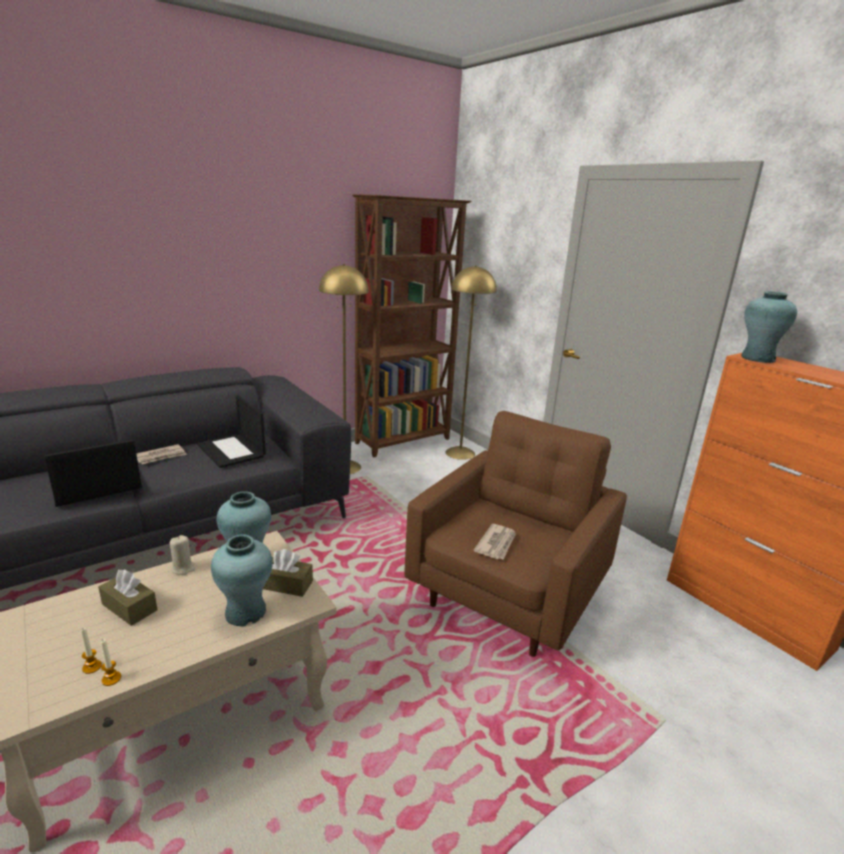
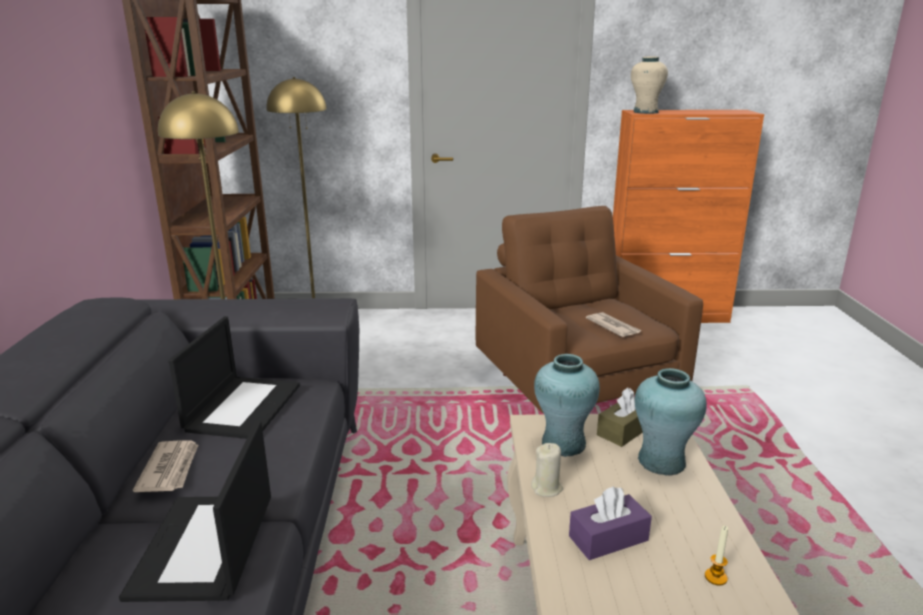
camera: 55 degrees left, 0 degrees up
(111, 679) = (741, 564): candle -> none
(129, 607) = (608, 538): brown tissue box -> purple tissue box
(232, 450) = (243, 406): laptop -> laptop turned 75 degrees counterclockwise
(757, 358) = (645, 112): turquoise vase -> beige vase

